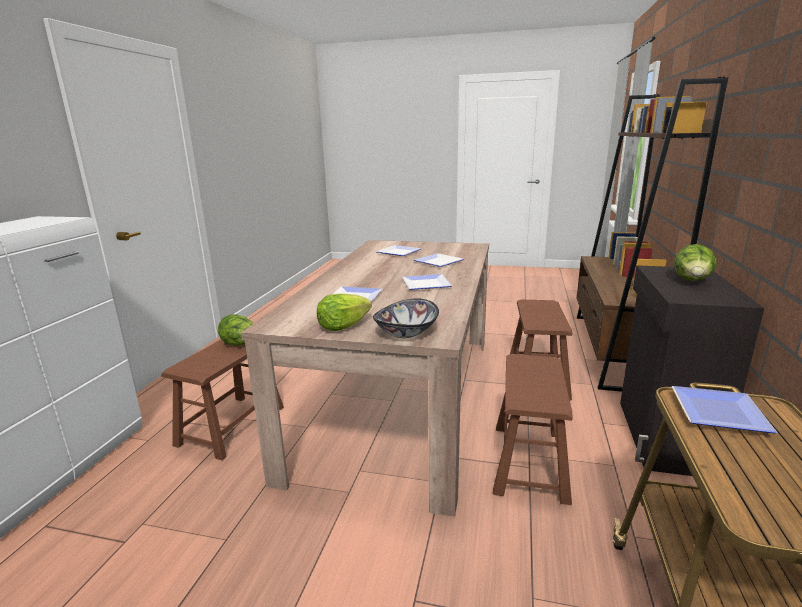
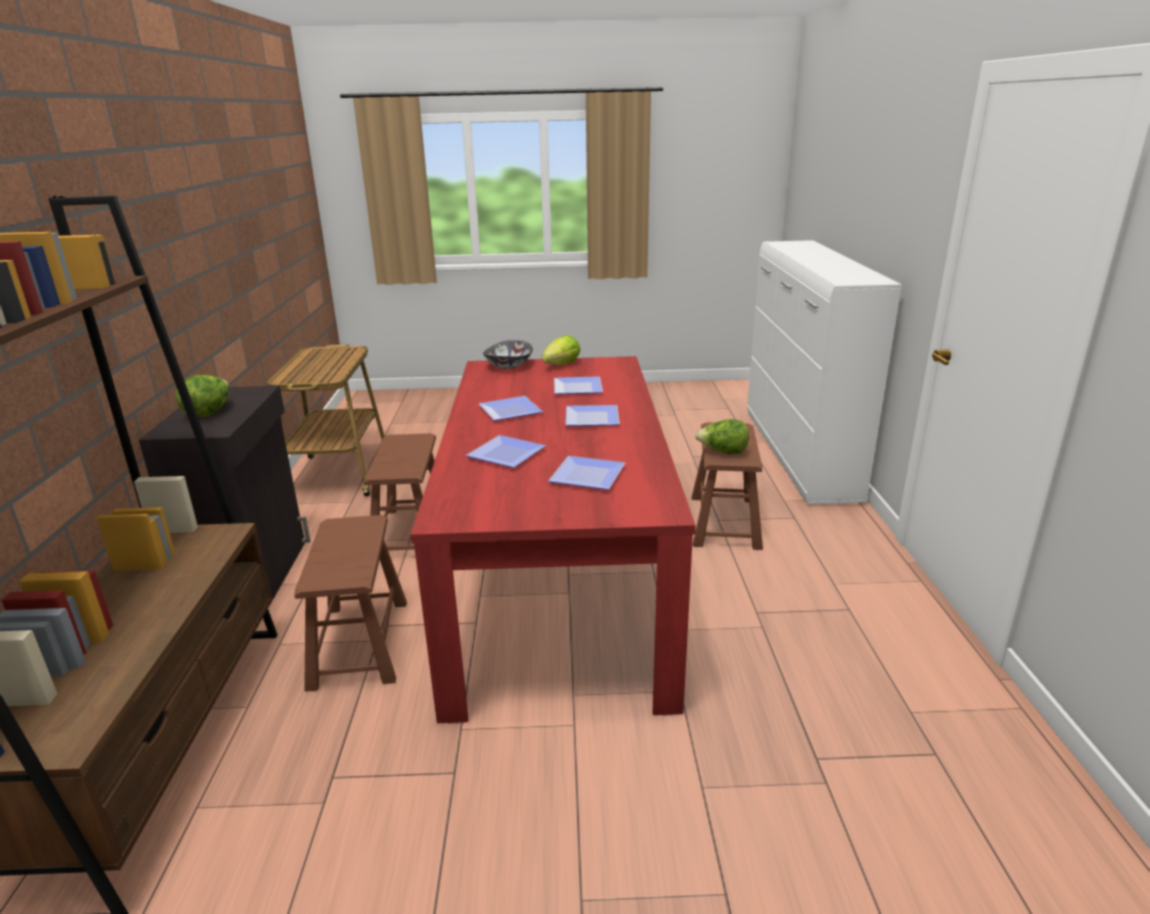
camera: 165 degrees right, 5 degrees up
(401, 398) = (558, 578): beige dining table -> red dining table
(715, 410) = (320, 374): plate -> plate (594, 419)

